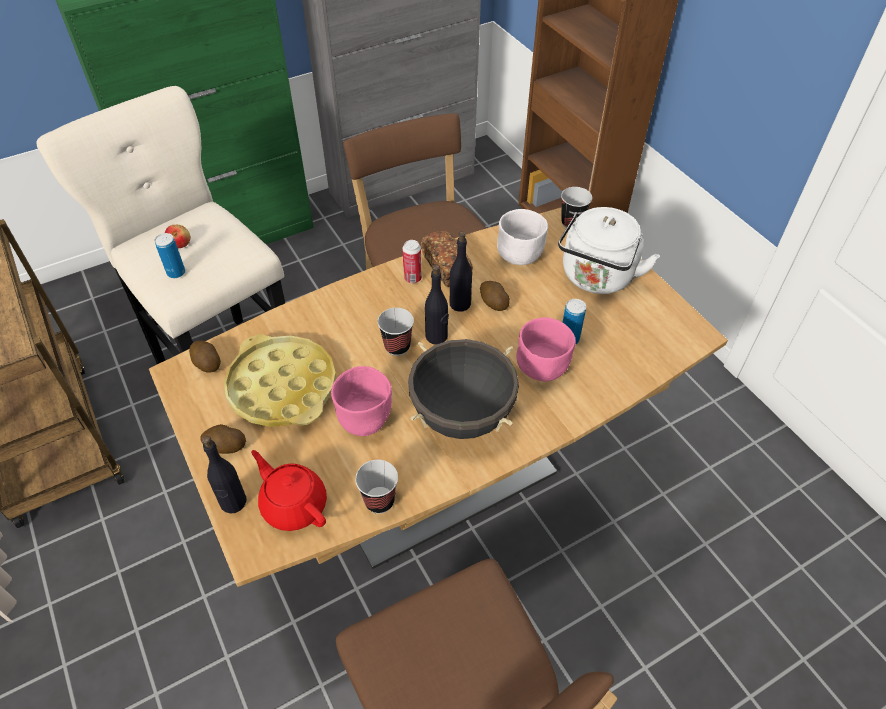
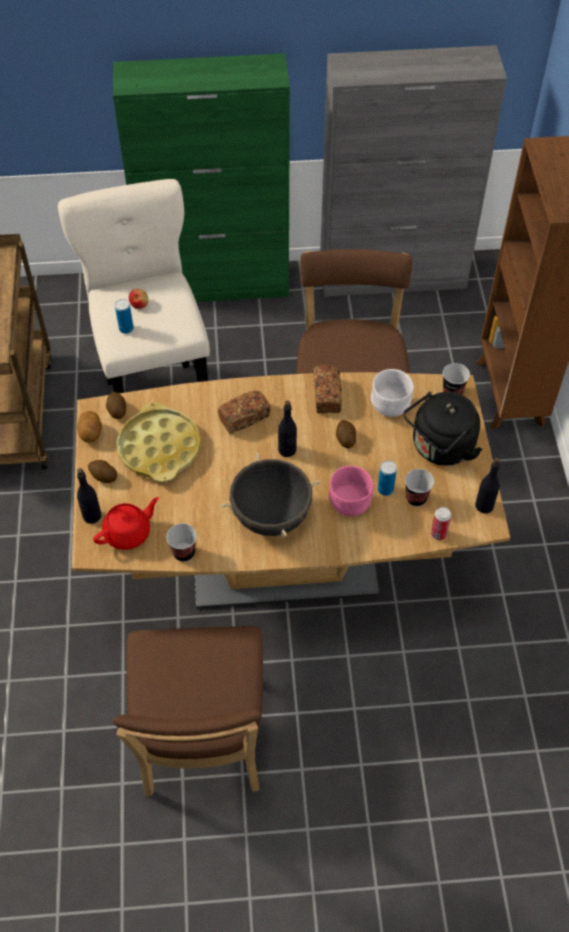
camera: 25 degrees right, 5 degrees up
(185, 401) = (91, 434): none -> potato
(293, 504) = (128, 533): red teapot -> red teapot turned 75 degrees clockwise
(365, 419) = (204, 493): pink bowl -> none
(367, 319) = (244, 417): none -> bread
(397, 346) = (254, 447): cup -> cup (416, 498)
(412, 278) = (296, 396): can -> can (438, 534)
(460, 303) = (320, 430): black bottle -> black bottle (484, 505)
(596, 278) = (440, 448): white kettle -> black kettle

